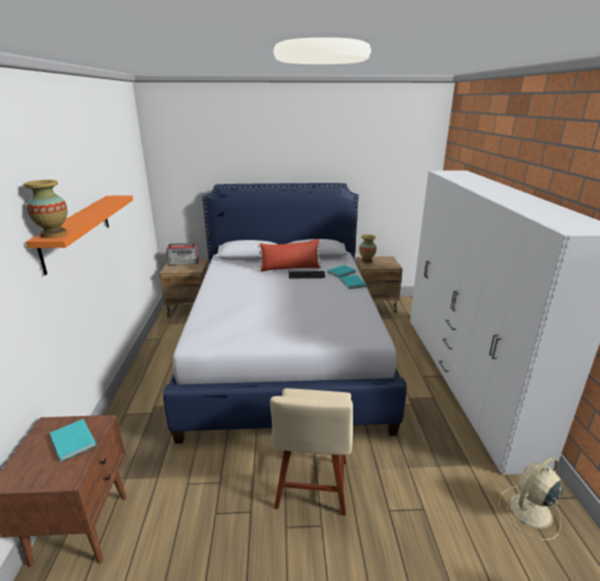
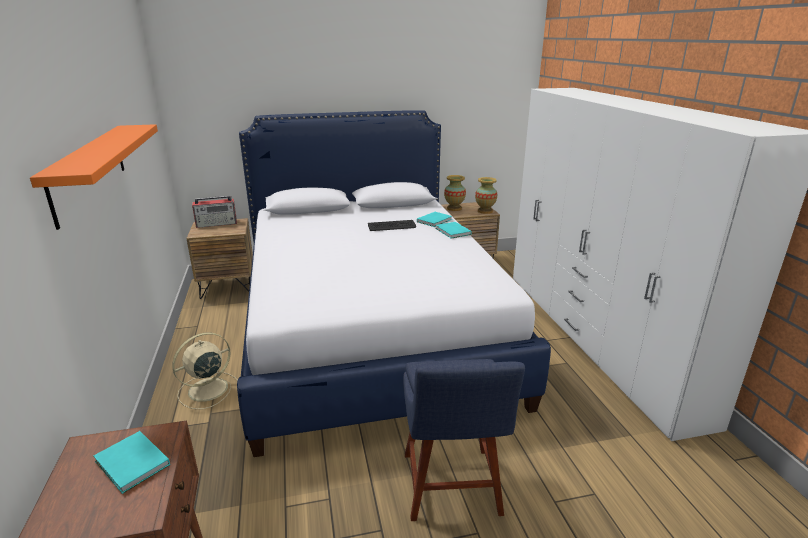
camera: 10 degrees left, 0 degrees up
(53, 234) = (69, 167): vase -> vase (485, 211)
(290, 268) = (367, 220): red pillow -> none
(311, 487) = (451, 488): beige chair -> blue chair
(529, 511) = (713, 478): beige fan -> beige fan (206, 390)

